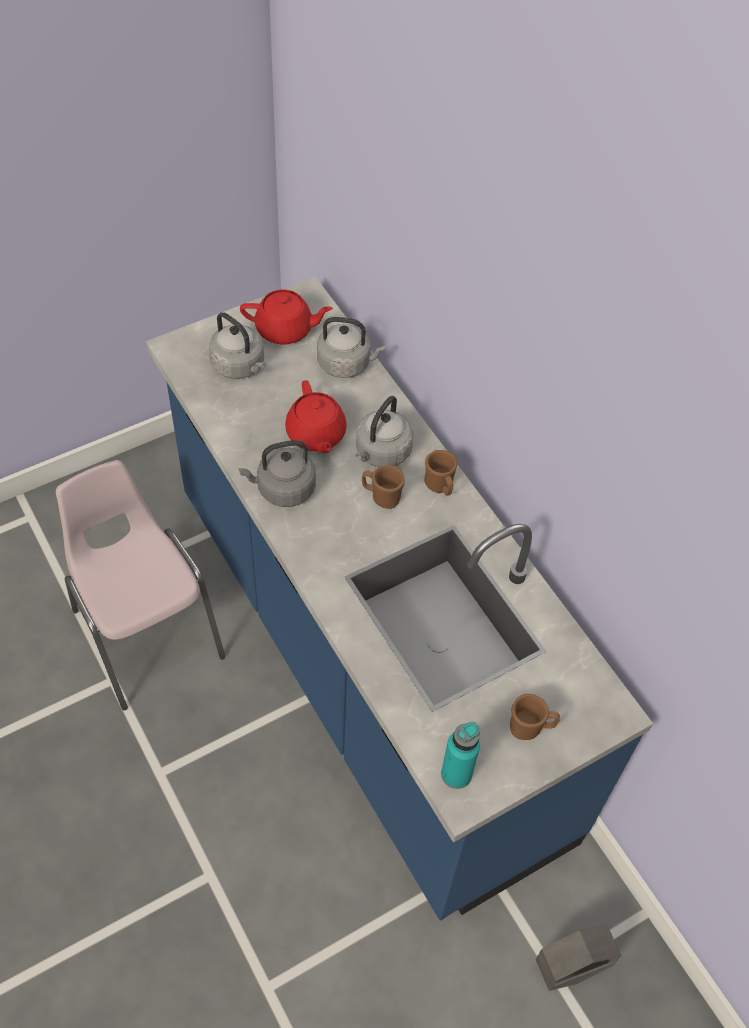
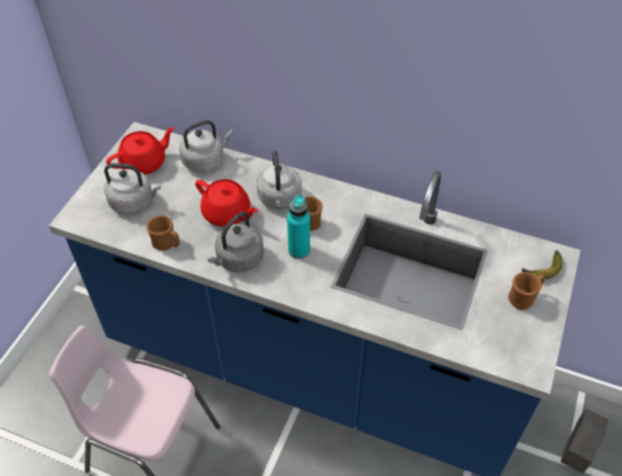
camera: 35 degrees left, 5 degrees down
(440, 486) = (335, 197): brown mug -> brown mug (167, 244)
(456, 774) = (513, 356): turquoise bottle -> turquoise bottle (299, 250)
(584, 713) = (542, 270): none -> banana

